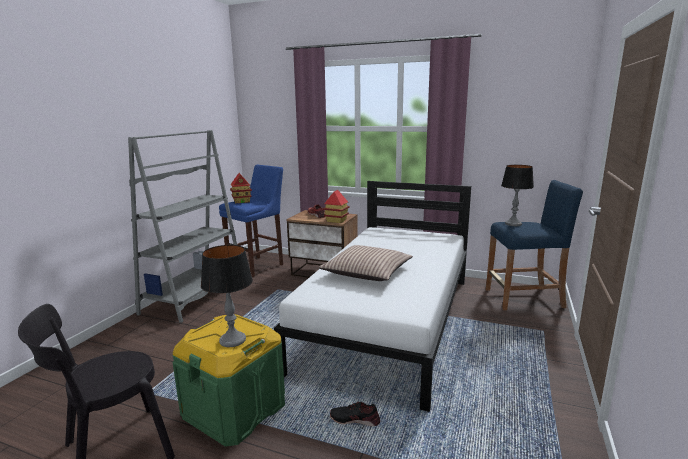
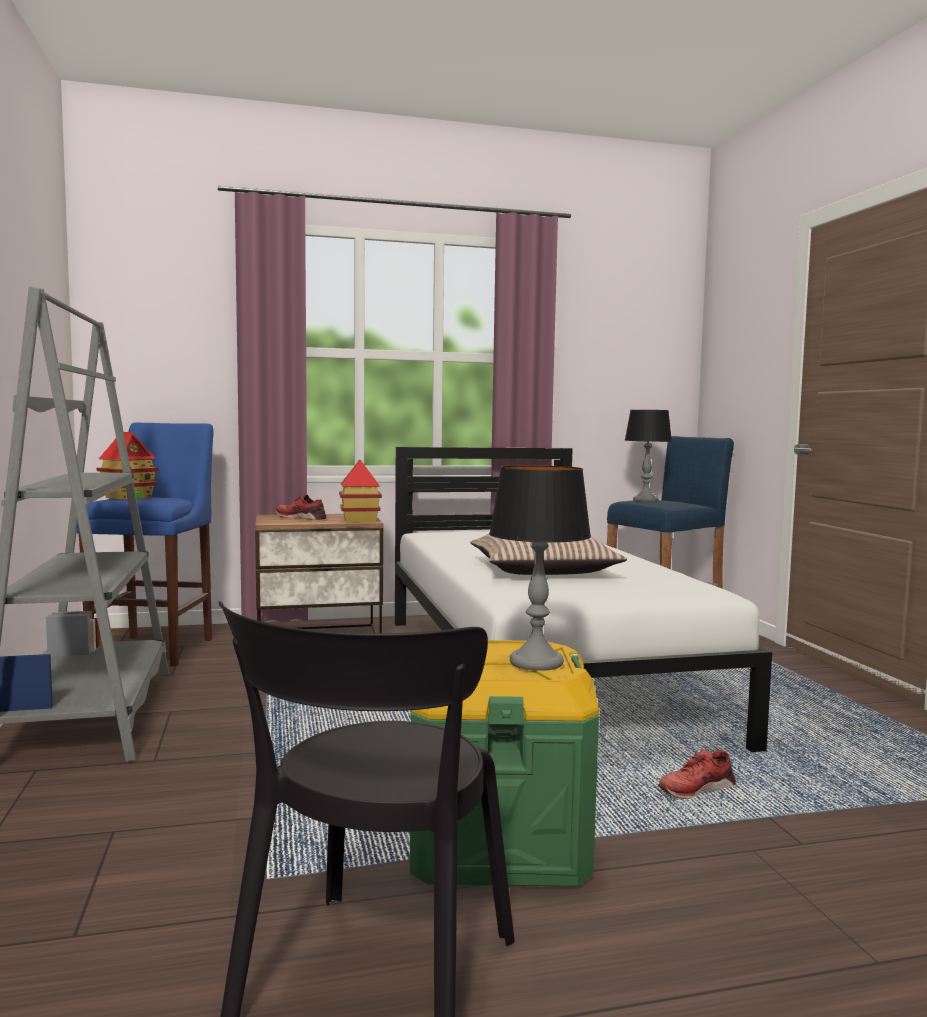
camera: 35 degrees left, 10 degrees down
(355, 419) = (696, 788): black shoe -> red shoe

